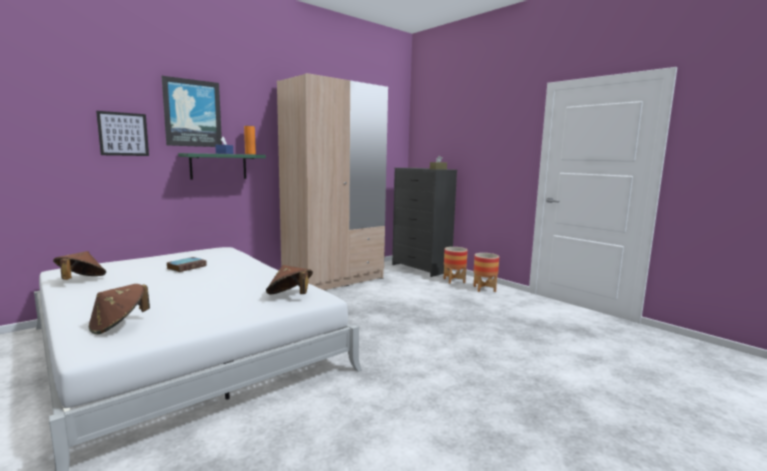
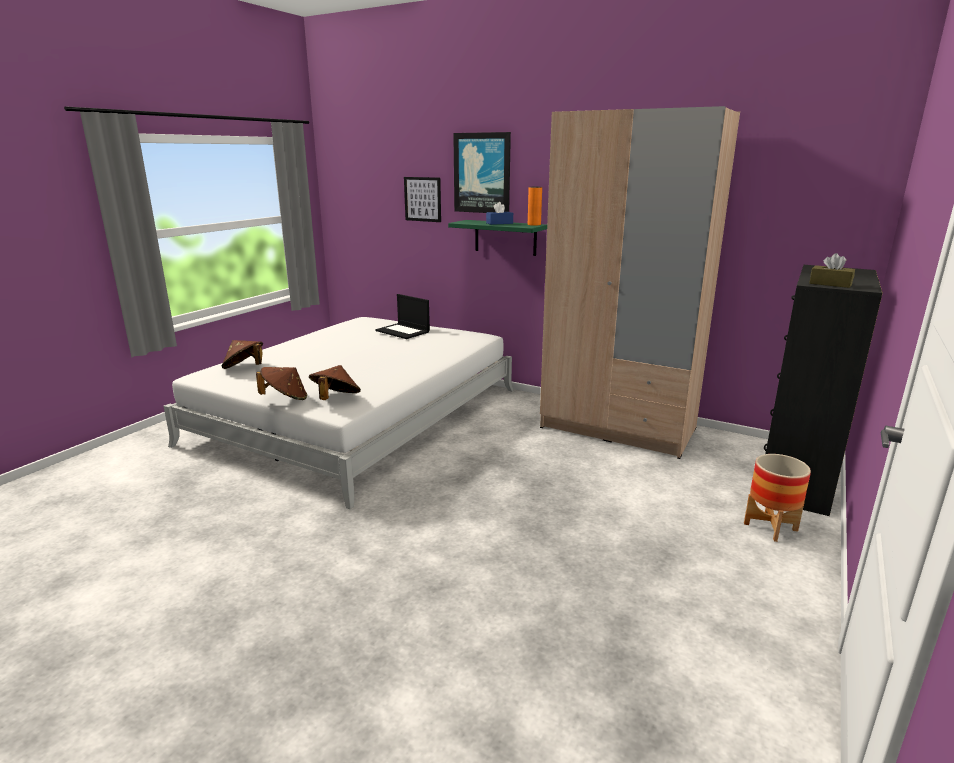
camera: 70 degrees right, 10 degrees up
(81, 280) = (339, 331): brown hat -> brown hat (285, 399)
(155, 262) = (403, 331): none -> laptop
(187, 267) = (397, 344): book -> none
(484, 289) = (769, 570): planter -> none

